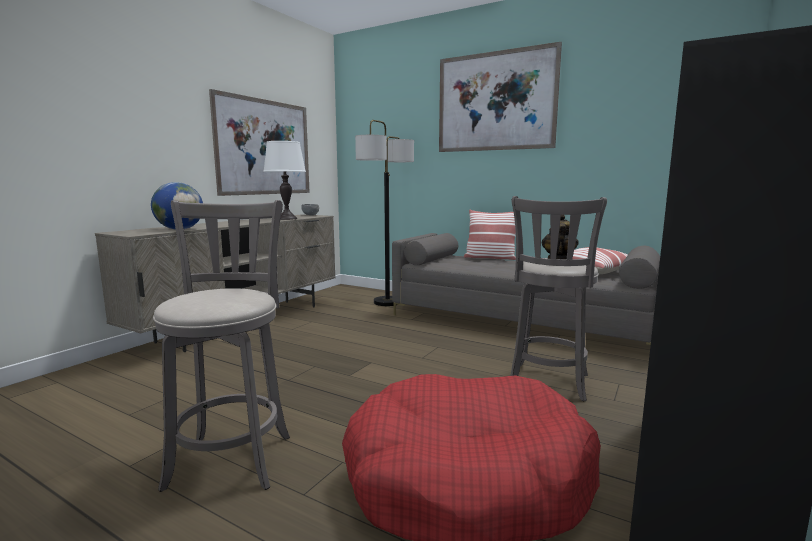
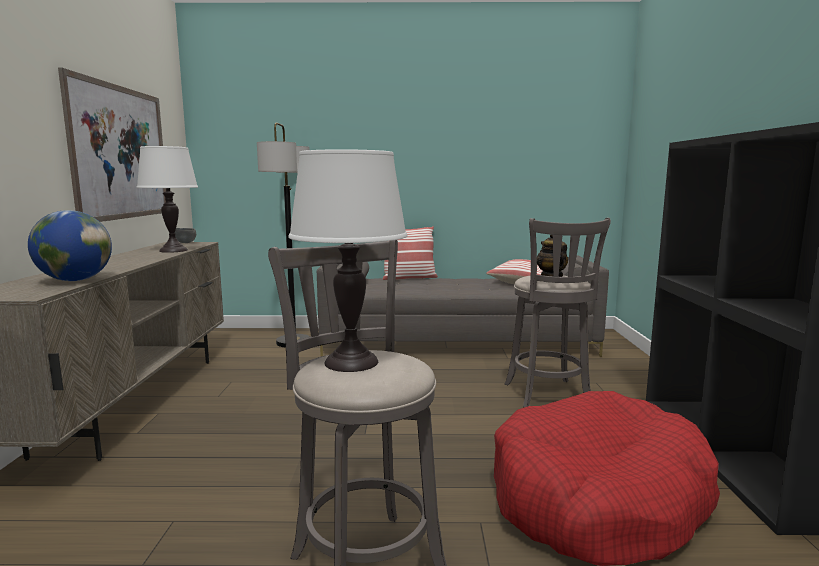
camera: 30 degrees left, 0 degrees up
(213, 293) = (351, 362): none -> white table lamp
(495, 101) = (403, 109): picture -> none

